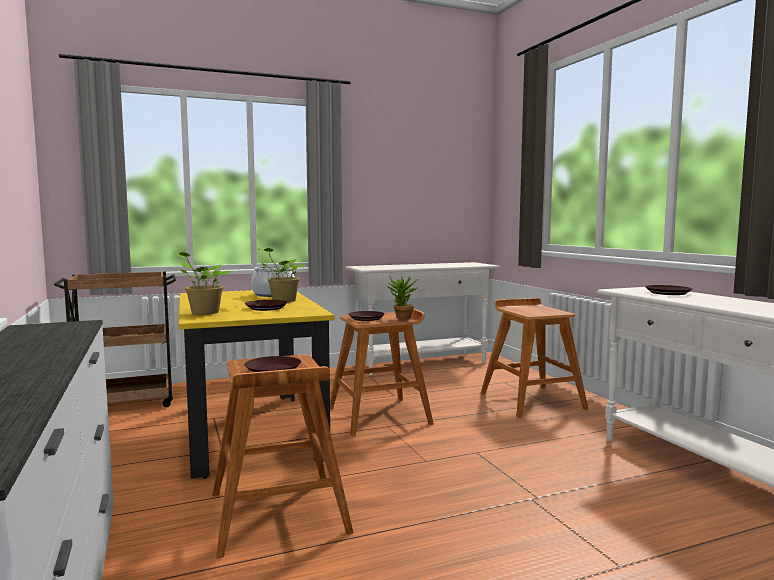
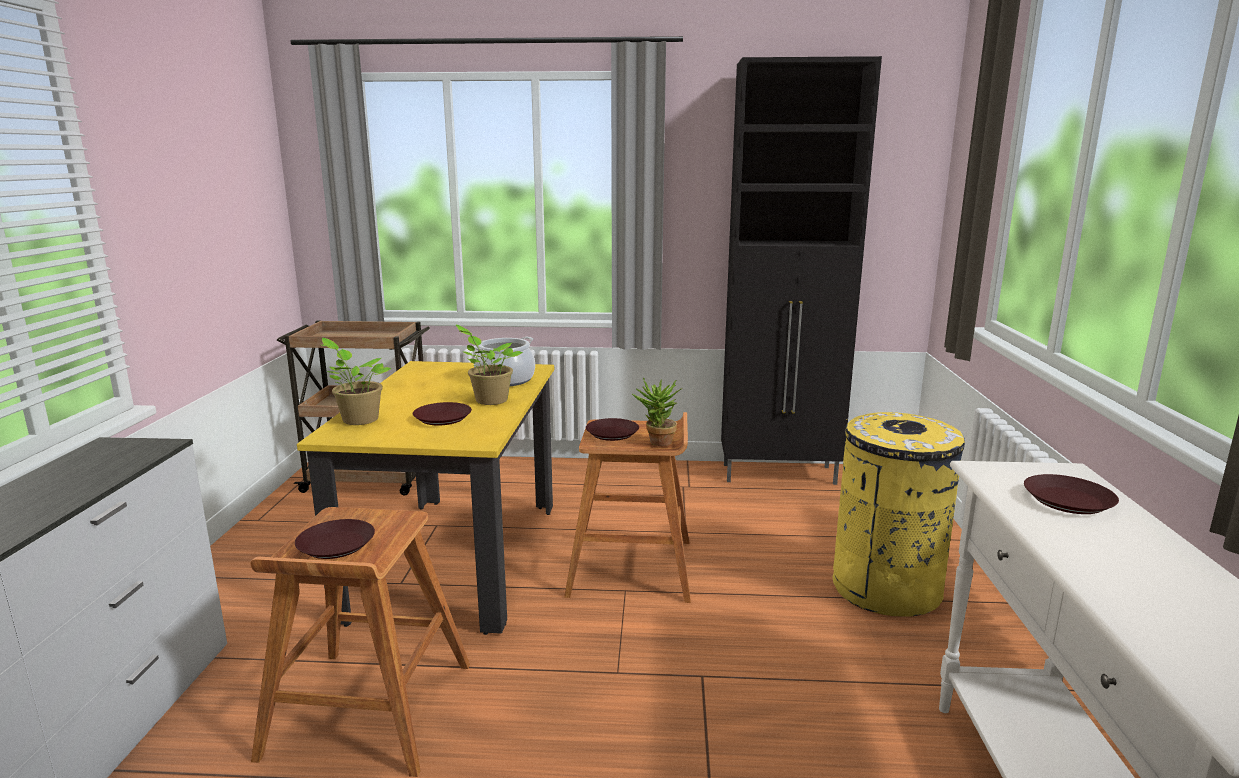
camera: 25 degrees right, 10 degrees up
(422, 364) = (780, 474): white console table -> black cabinet
(531, 400) = (885, 588): brown stool -> yellow trash can

